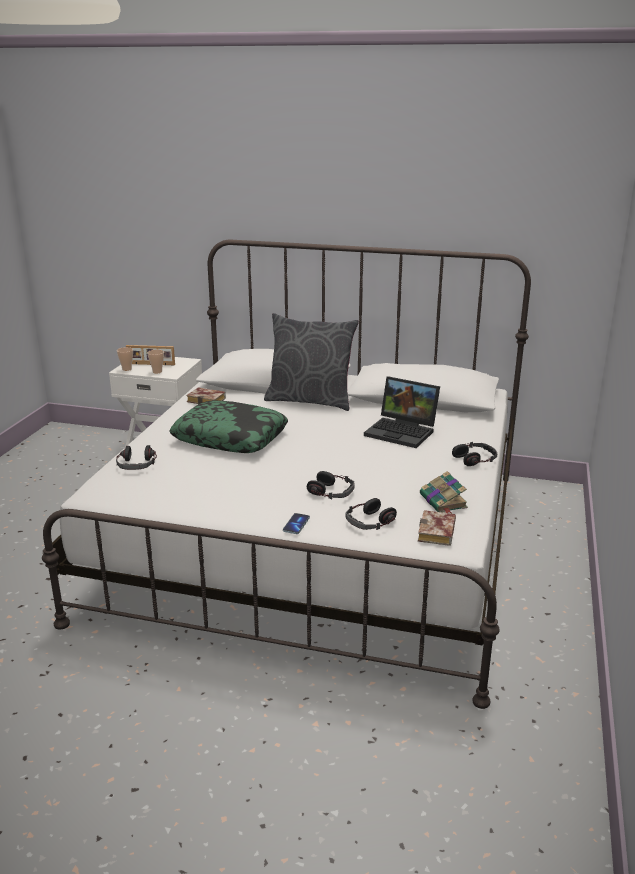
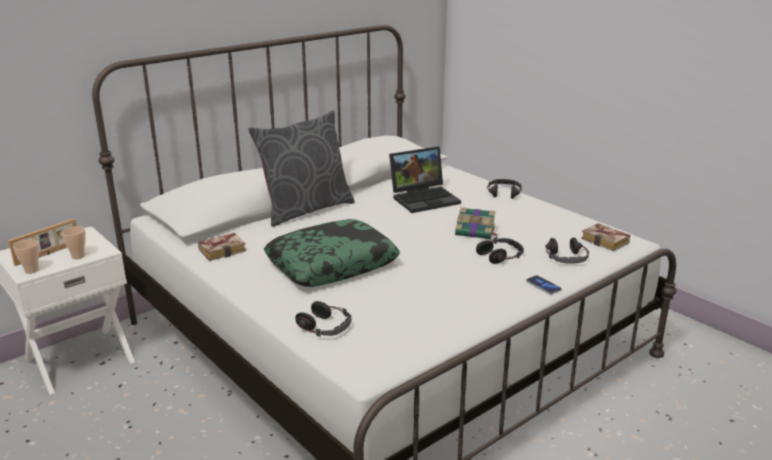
camera: 55 degrees left, 0 degrees up
(443, 502) = (560, 224): book -> book (476, 232)

